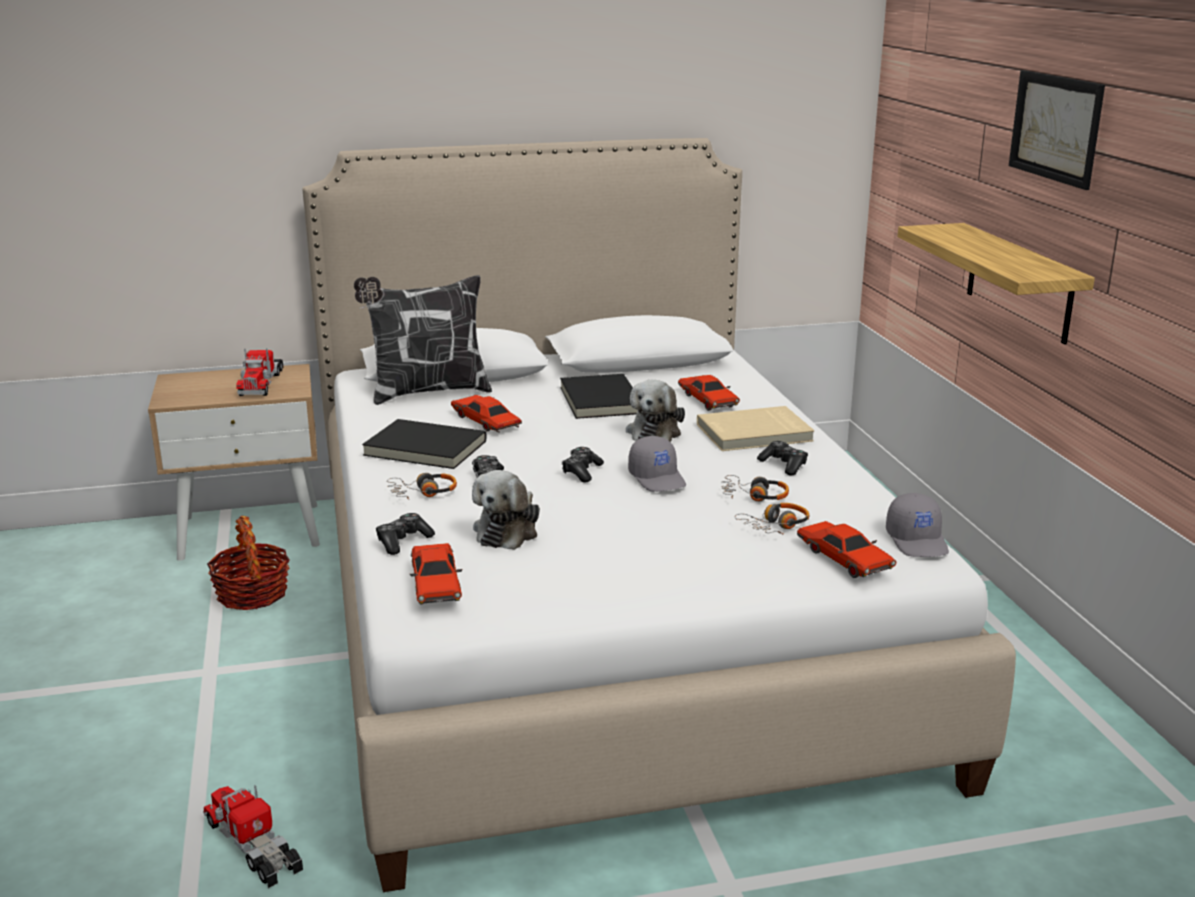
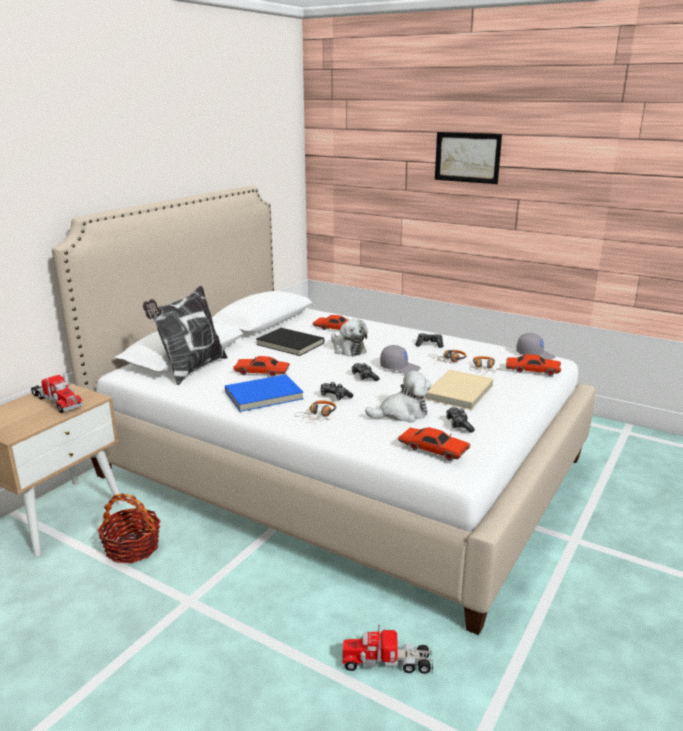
camera: 45 degrees left, 0 degrees up
(403, 541) = (366, 440): game controller -> game controller (459, 425)
(424, 449) = (264, 396): black book -> blue book
(508, 530) = (401, 413): plush toy -> plush toy turned 75 degrees counterclockwise
(755, 433) = (389, 336): beige book -> beige book (460, 392)
(1019, 282) = (450, 235): shelf -> none

